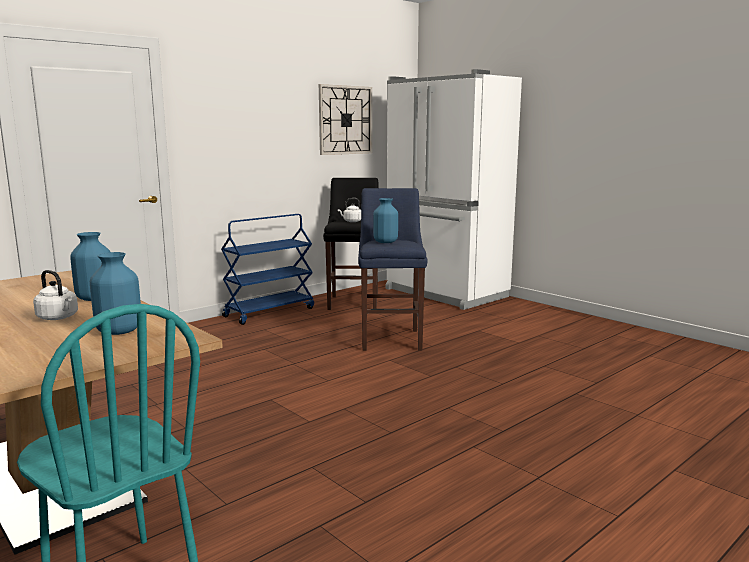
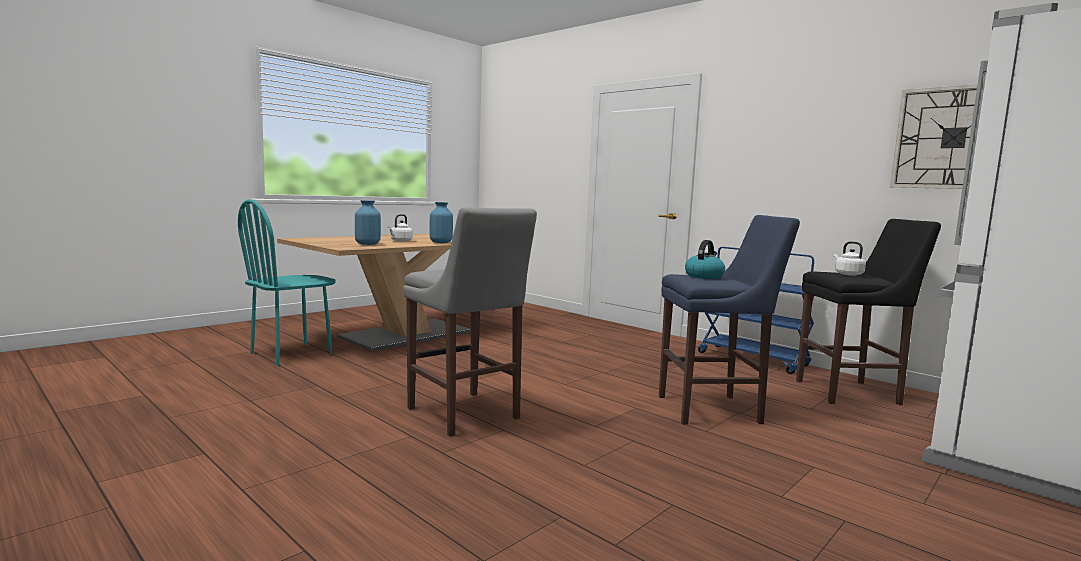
camera: 85 degrees right, 5 degrees down
(385, 242) = (704, 276): blue vase -> kettle
(417, 423) = (465, 415): none -> grey stool

